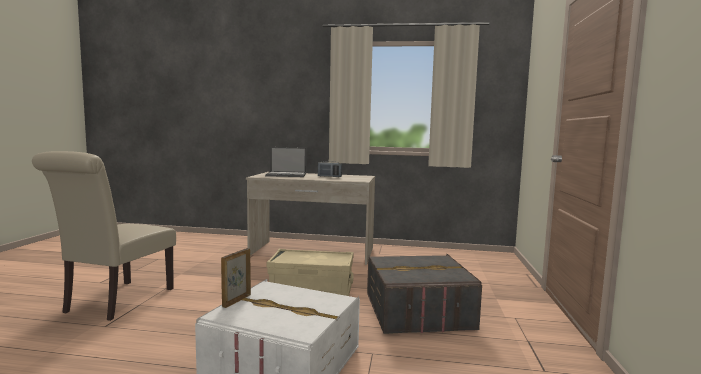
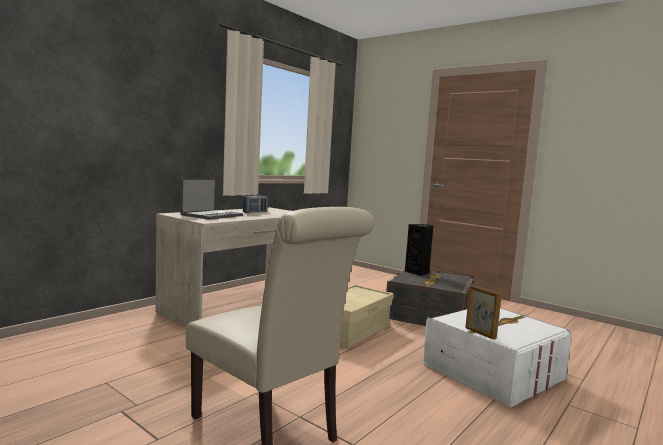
camera: 60 degrees left, 0 degrees up
(432, 260) = (418, 272): none -> black speaker

